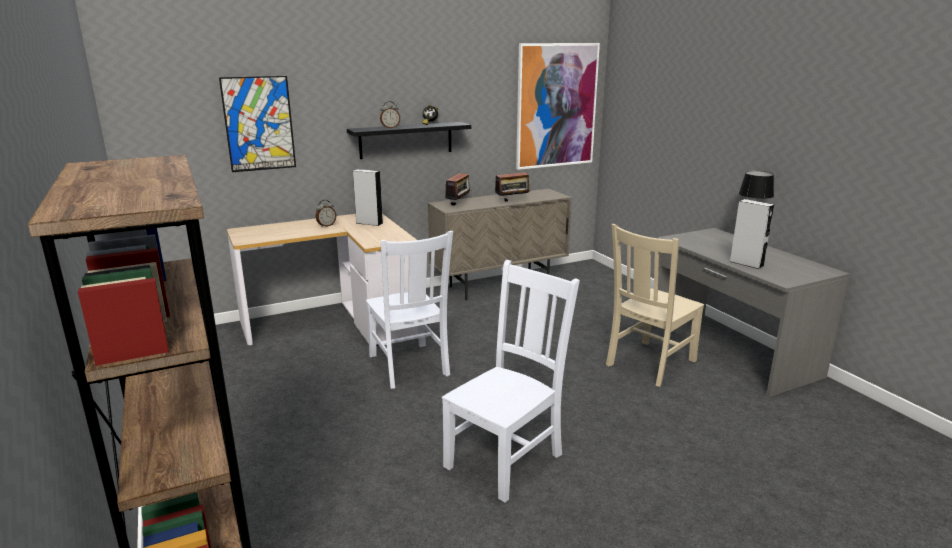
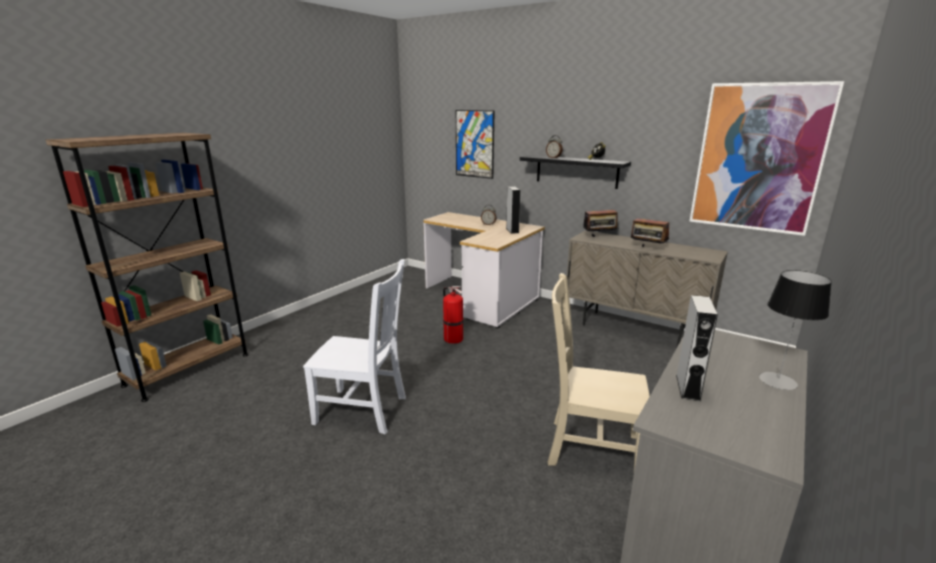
camera: 60 degrees right, 0 degrees up
(409, 366) = (452, 338): white chair -> fire extinguisher

